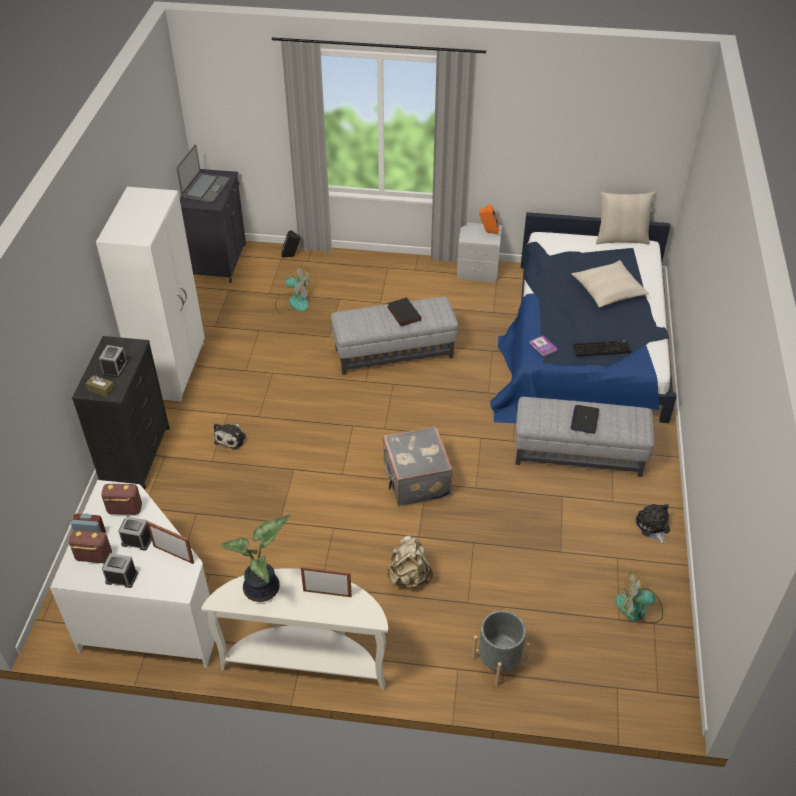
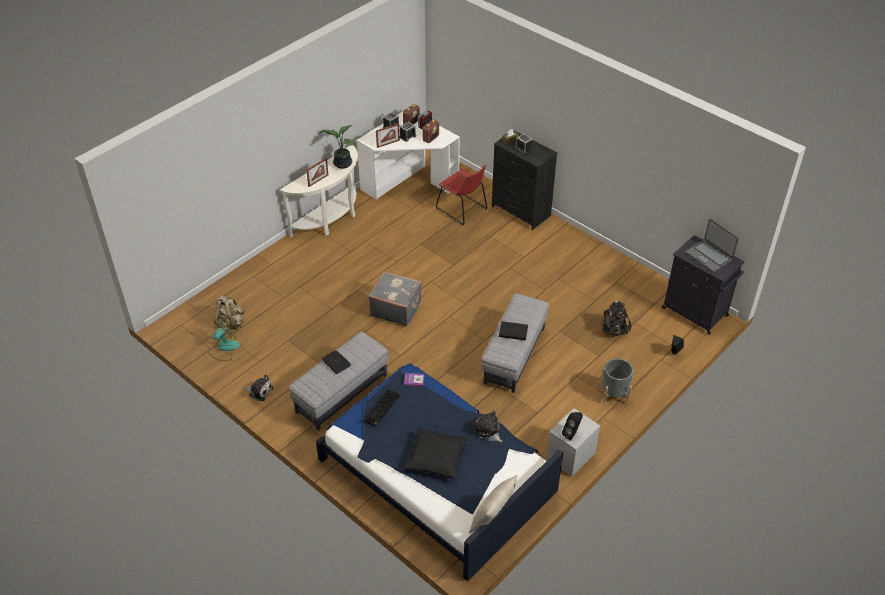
camera: 125 degrees right, 0 degrees up
(172, 369) = (586, 248): white wardrobe -> none
(173, 515) = (463, 209): none -> red chair
(231, 438) = (501, 250): plush toy -> plush toy (488, 431)
(293, 302) = (613, 330): fan -> black backpack
(409, 576) = (337, 274): beige backpack -> beige backpack (230, 323)
(488, 232) = (572, 434): orange speaker -> black speaker
(499, 661) = (258, 280): grey planter -> grey planter (614, 394)
(608, 290) = (436, 458): beige pillow -> black pillow

